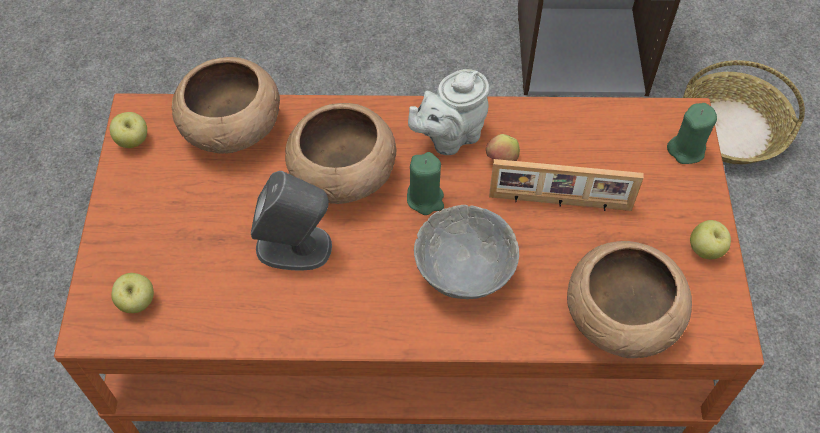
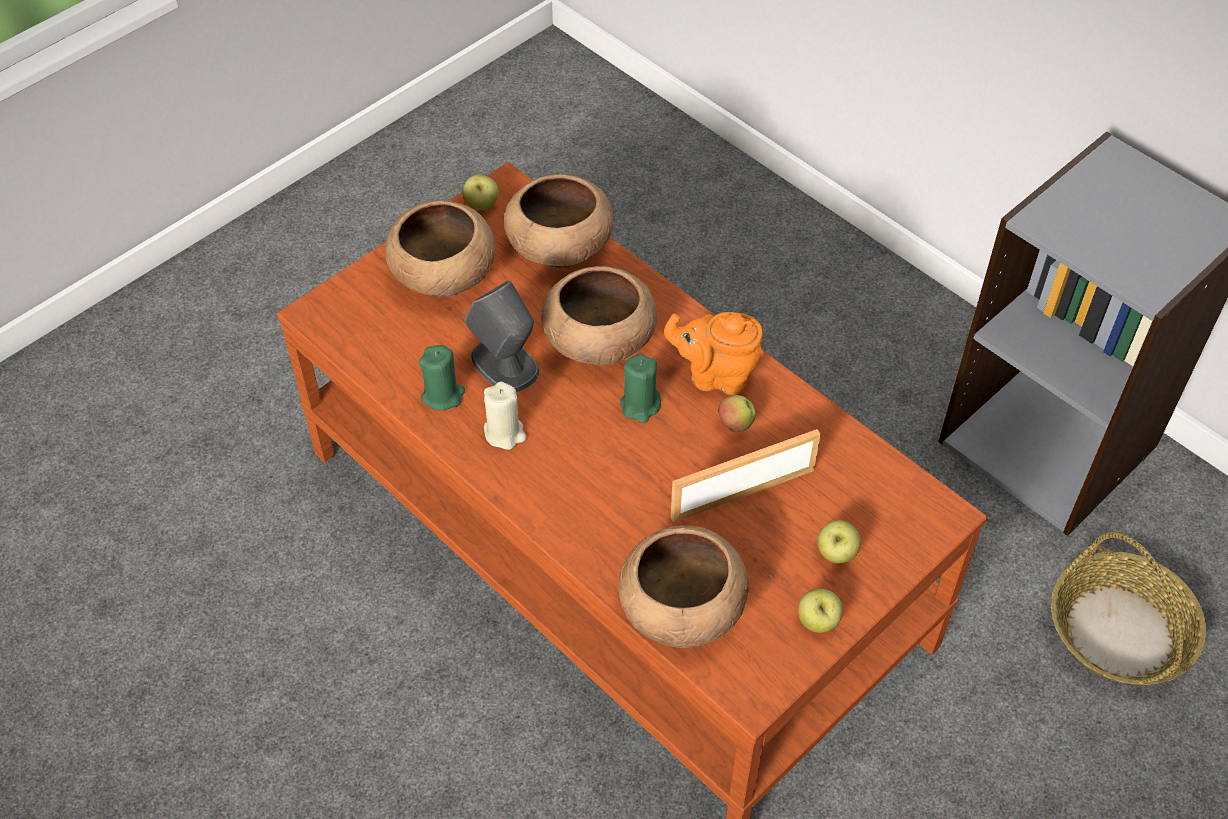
camera: 45 degrees right, 5 degrees down
(137, 302) = (362, 319): apple -> apple (836, 554)
(165, 217) = (443, 276): none -> brown bowl
(355, 298) = (505, 433): none -> beige candle
(449, 137) = (716, 375): grey teapot -> orange teapot
(464, 272) = (604, 479): grey bowl -> none
(560, 203) = (741, 492): picture frame -> picture frame turned 105 degrees clockwise
(686, 149) = (907, 538): green candle -> green candle (443, 395)

